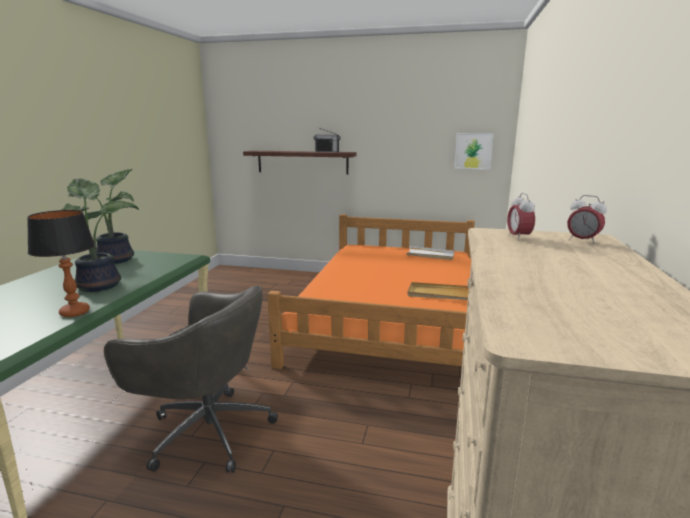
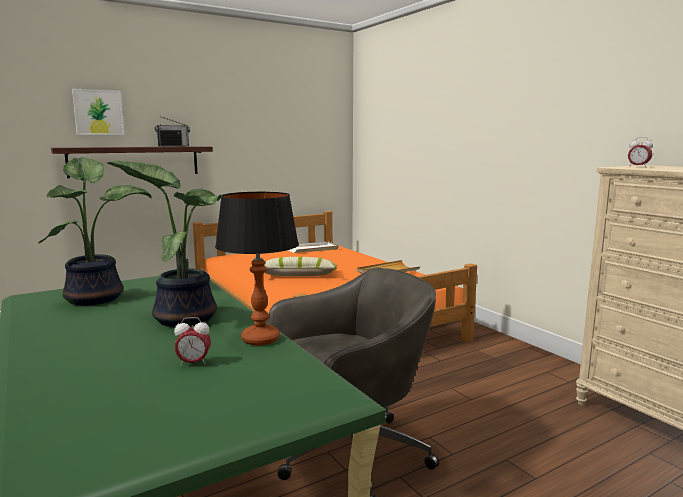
camera: 45 degrees left, 5 degrees down
(360, 276) = (298, 276): none -> pillow
(473, 151) = (321, 142): picture -> picture (98, 112)
(582, 241) = (658, 166): alarm clock -> alarm clock (194, 363)

